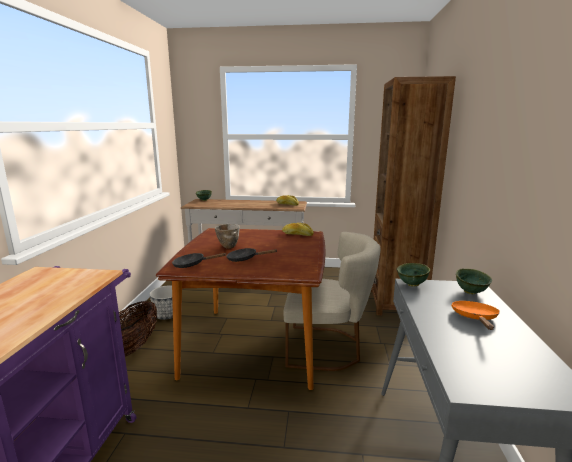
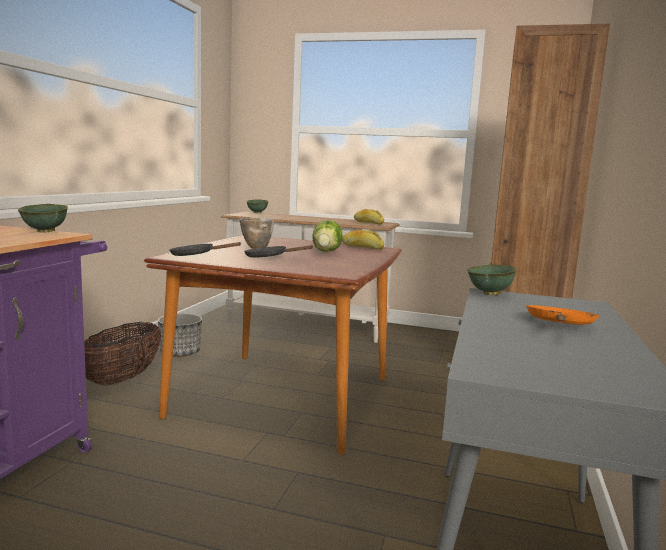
camera: 10 degrees right, 5 degrees down
(278, 243) = (327, 251): none -> lettuce
(327, 348) = (386, 414): beige chair -> none
(471, 292) = (577, 307): green bowl -> green bowl (46, 231)

